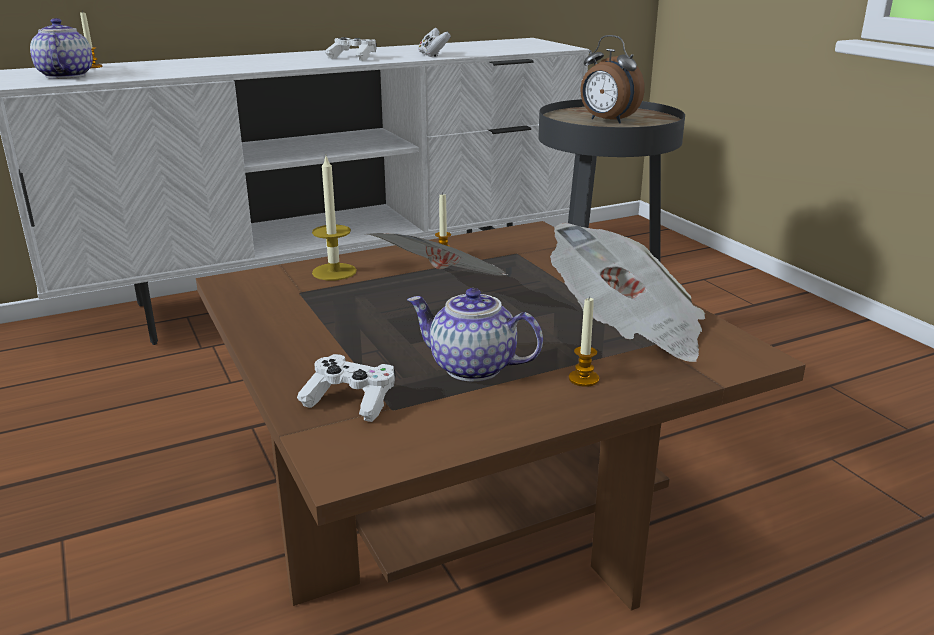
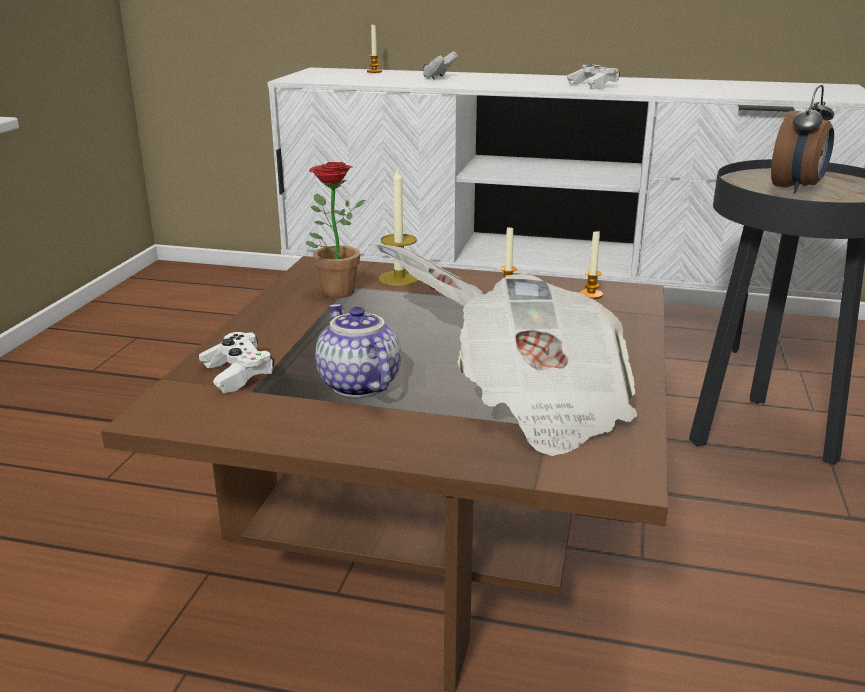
camera: 40 degrees right, 0 degrees up
(64, 76) = (337, 76): teapot -> none
(293, 299) = (333, 290): none -> potted plant
(433, 55) = (678, 91): white game controller -> white game controller (439, 78)
(583, 379) = (424, 428): candle -> candle (591, 295)
(607, 121) = (797, 188): alarm clock -> alarm clock turned 135 degrees counterclockwise

